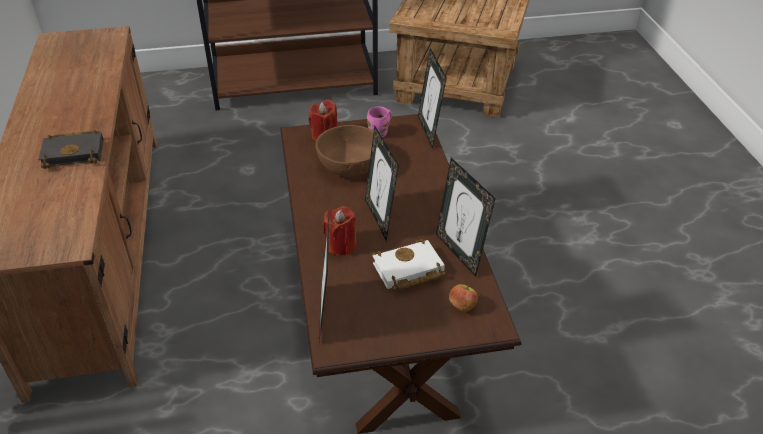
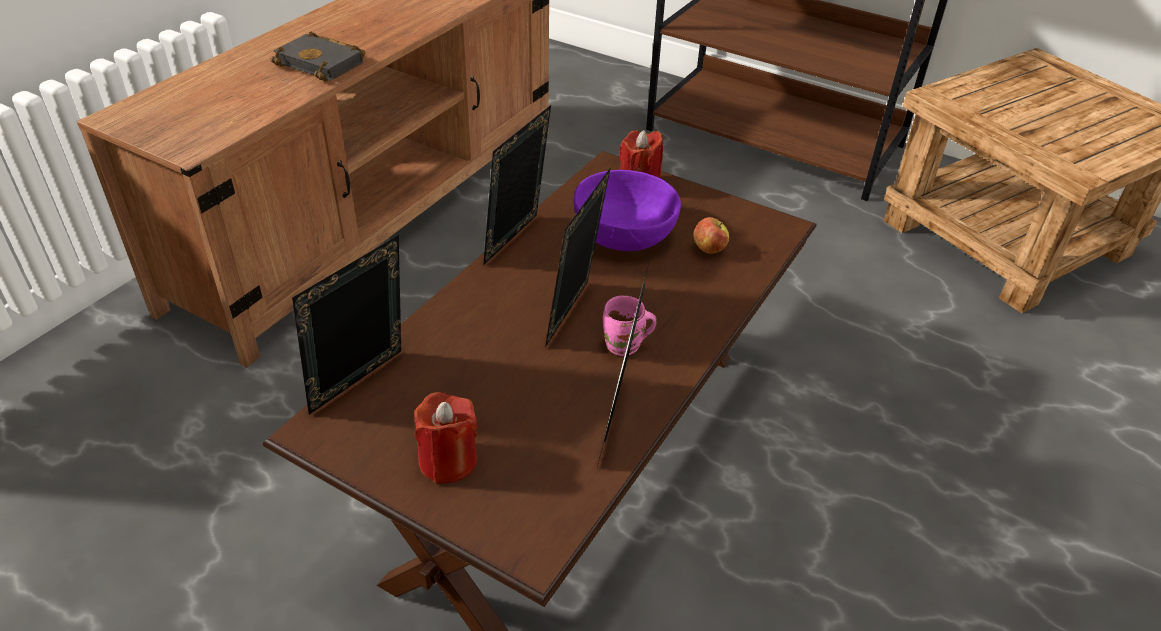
camera: 40 degrees right, 0 degrees up
(341, 245) = (486, 319): red candle -> red candle (448, 461)
(350, 164) = (625, 232): brown bowl -> purple bowl
(380, 133) = (713, 215): pink mug -> pink mug (625, 347)
(407, 271) = (520, 400): white book -> none
(429, 131) = (785, 246): picture frame -> picture frame (517, 242)
(462, 306) = (527, 493): apple -> apple (709, 249)

